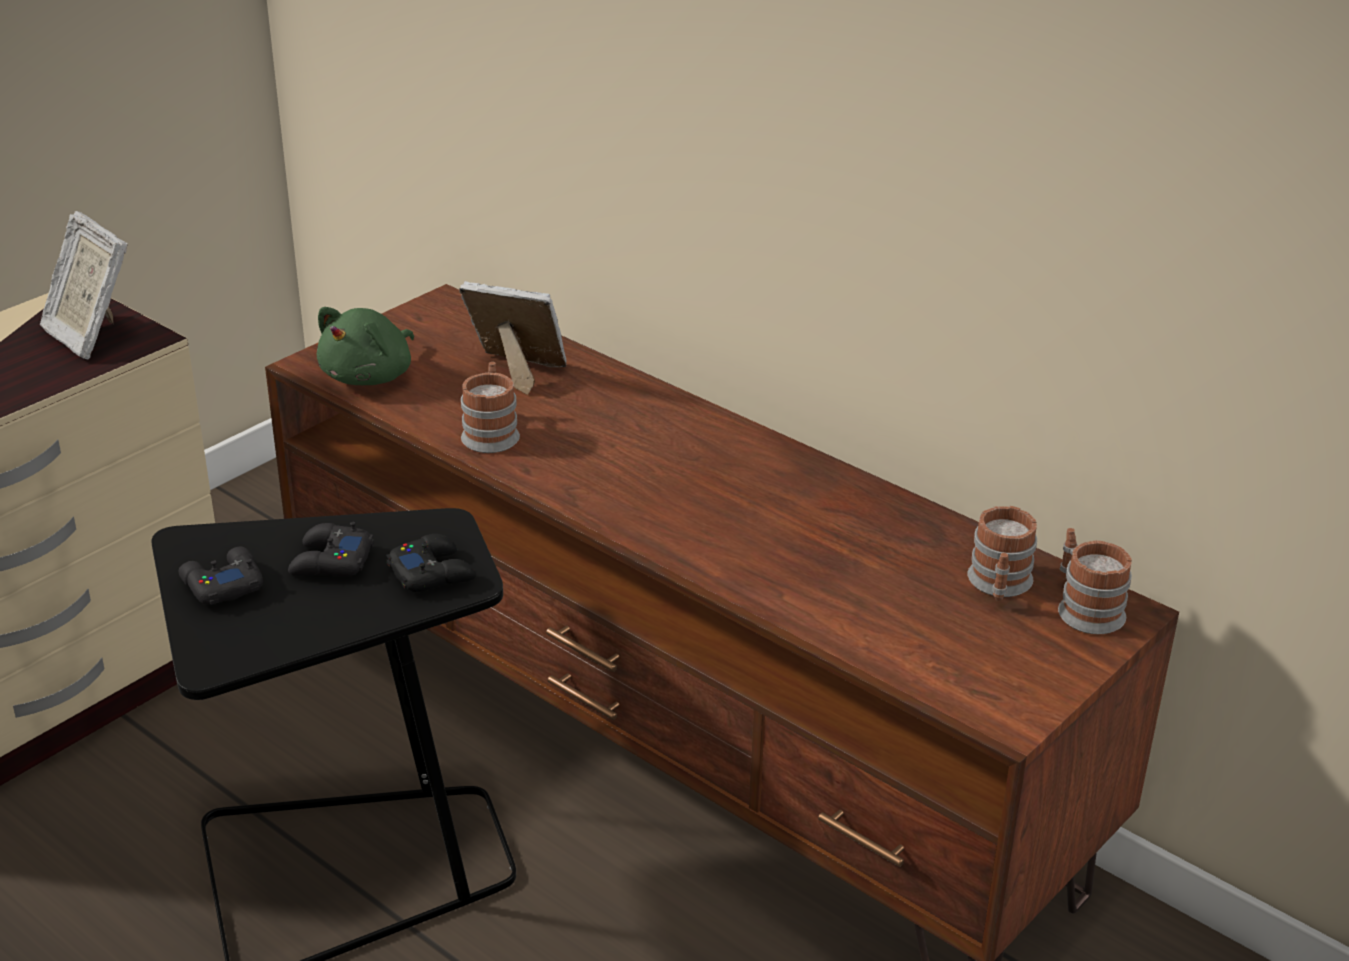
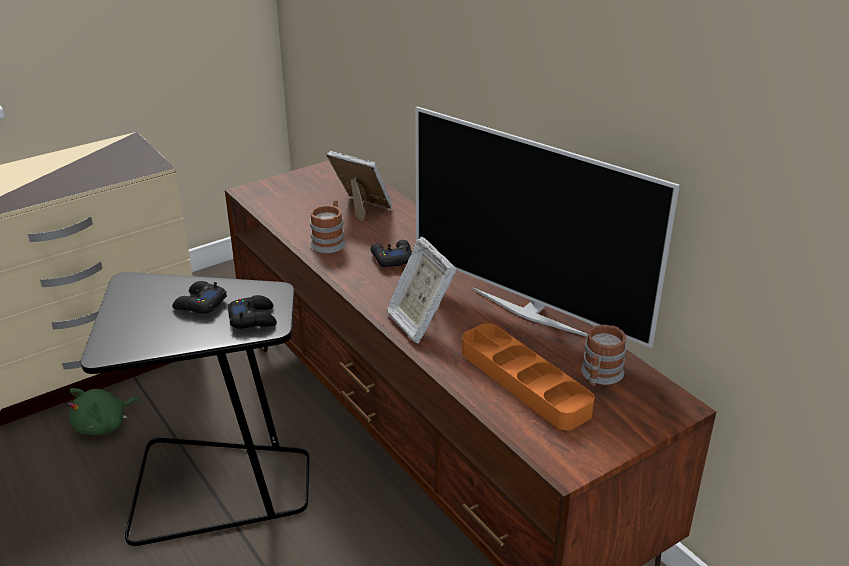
camera: 15 degrees right, 0 degrees up
(90, 335) = (125, 161): picture frame -> picture frame (419, 322)
(222, 584) = (134, 309): black game controller -> black game controller (392, 258)
(370, 376) = (278, 201): green plush toy -> green plush toy (104, 425)
(858, 503) = (530, 311): none -> television
(894, 610) = (524, 382): none -> orange tray
(1084, 608) = (651, 399): mug -> none

